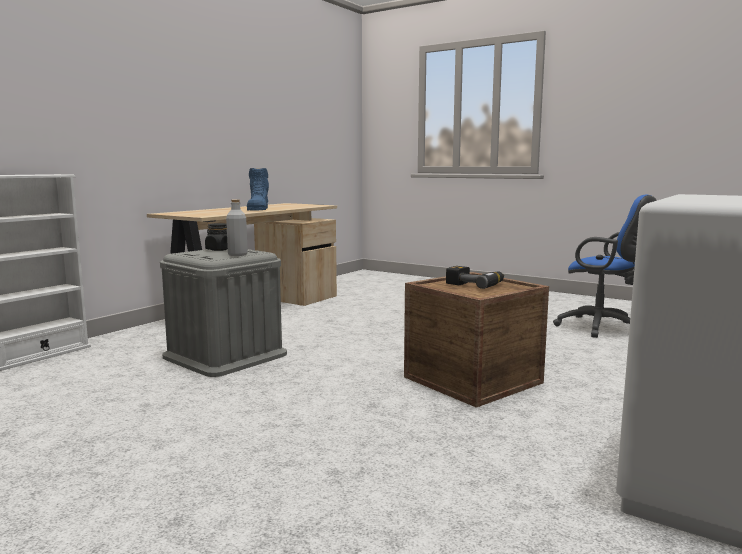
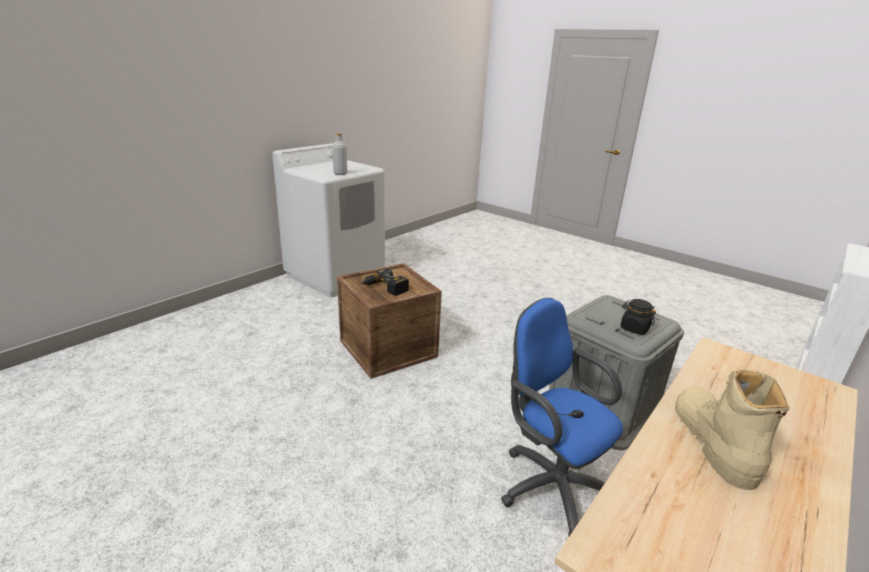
camera: 175 degrees left, 15 degrees up
(237, 255) = (598, 309): grey bottle -> grey bottle (340, 173)
(258, 209) = (713, 441): blue boot -> beige boot
(603, 328) = (155, 432): blue office chair -> blue office chair (550, 484)

